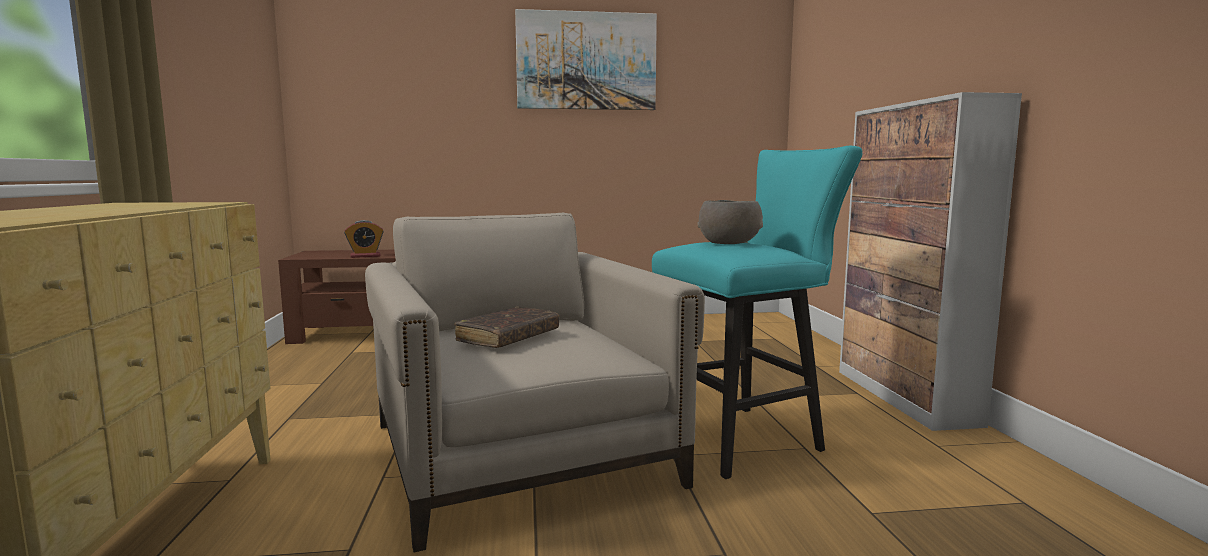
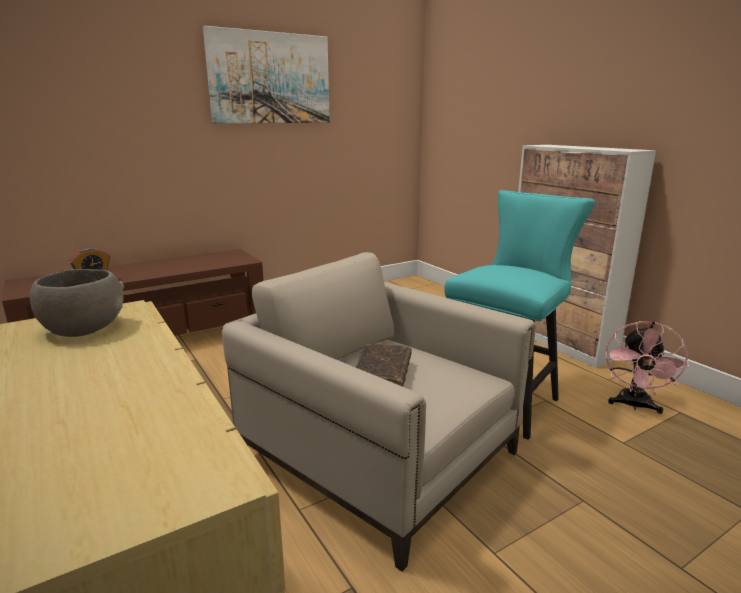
camera: 25 degrees left, 10 degrees up
(729, 242) = (508, 271): grey bowl -> grey bowl (84, 328)
(945, 480) = (634, 406): none -> pink fan

